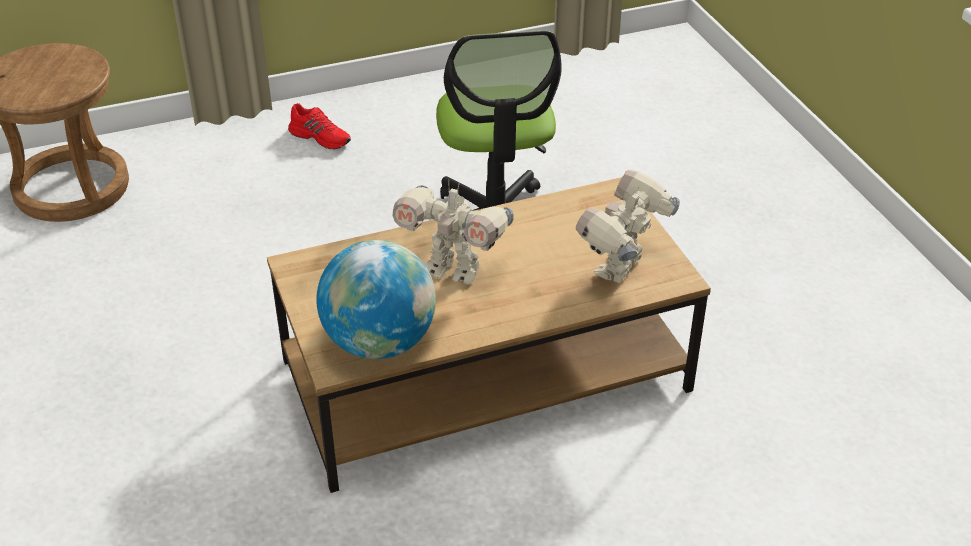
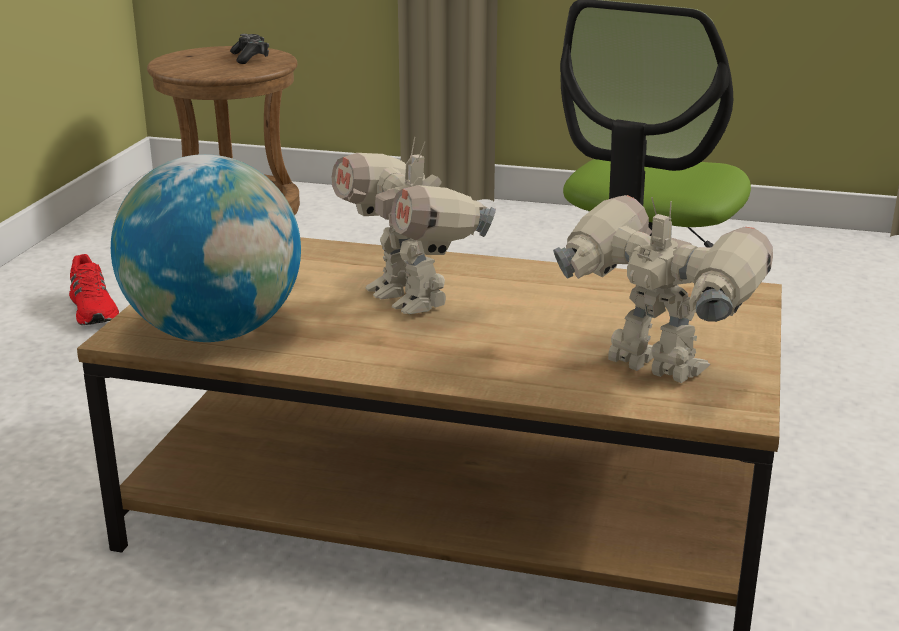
camera: 35 degrees right, 15 degrees down
(60, 63) = (250, 58): none -> game controller
(321, 137) = (524, 237): red shoe -> red shoe (94, 309)
(622, 269) = (653, 369): toy robot -> toy robot turned 60 degrees clockwise

